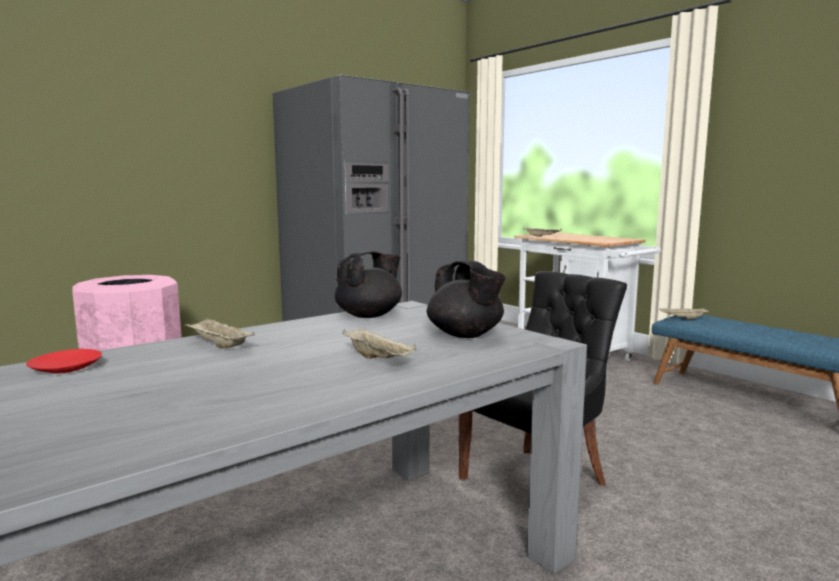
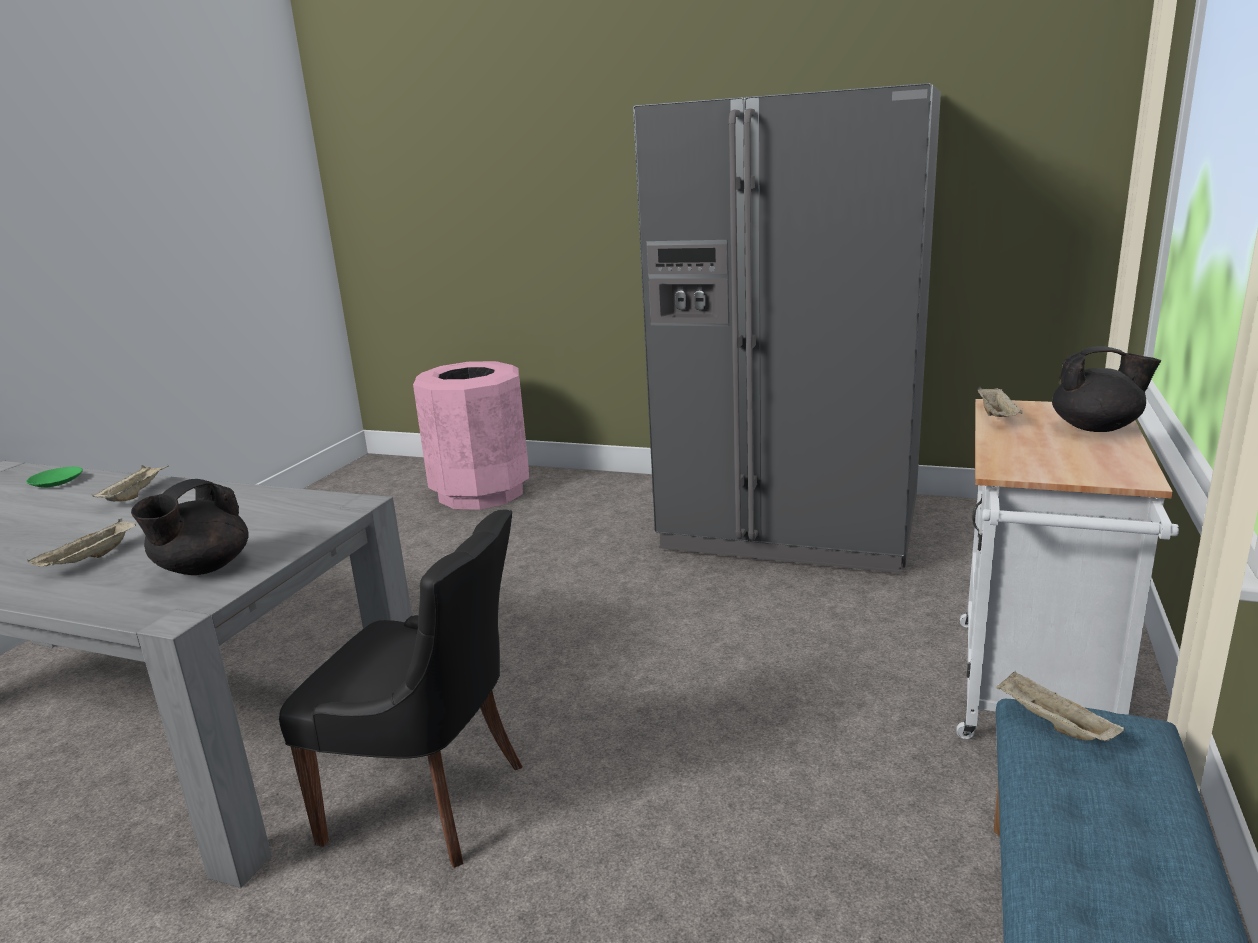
camera: 60 degrees right, 10 degrees up
(66, 368) = (56, 482): red plate -> green plate
(369, 315) = (288, 504): black teapot -> black teapot (1097, 428)

